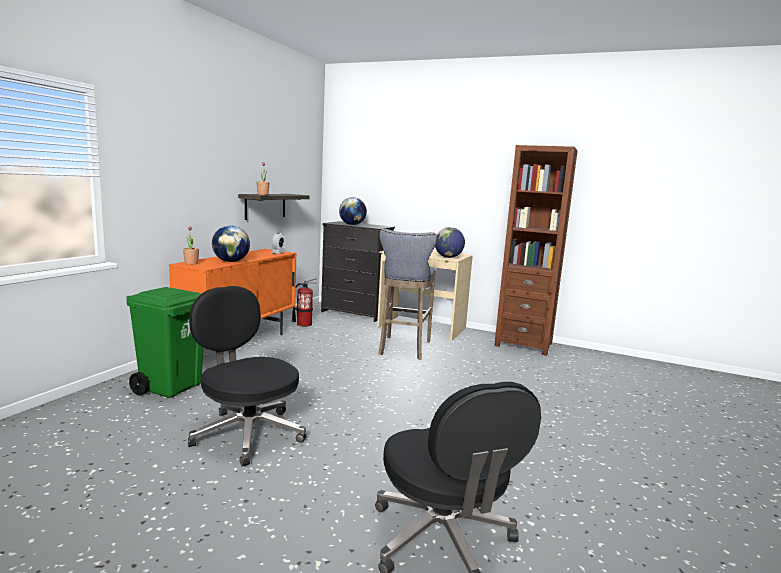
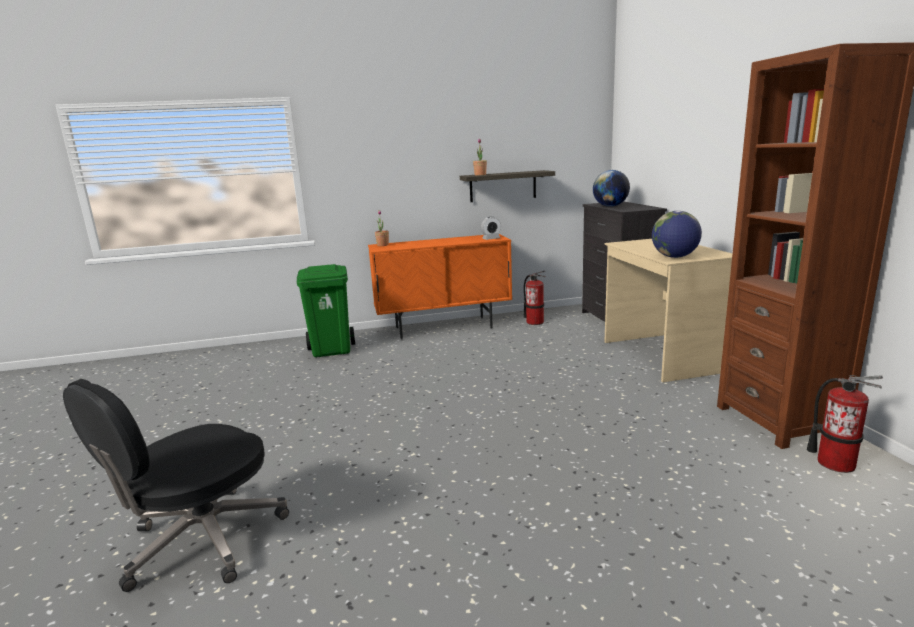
camera: 55 degrees right, 5 degrees up
(231, 261) = (417, 245): globe -> none
(247, 433) = (296, 399): black office chair -> none
(403, 349) = (576, 373): grey stool -> none
(568, 355) = (835, 463): none -> fire extinguisher

